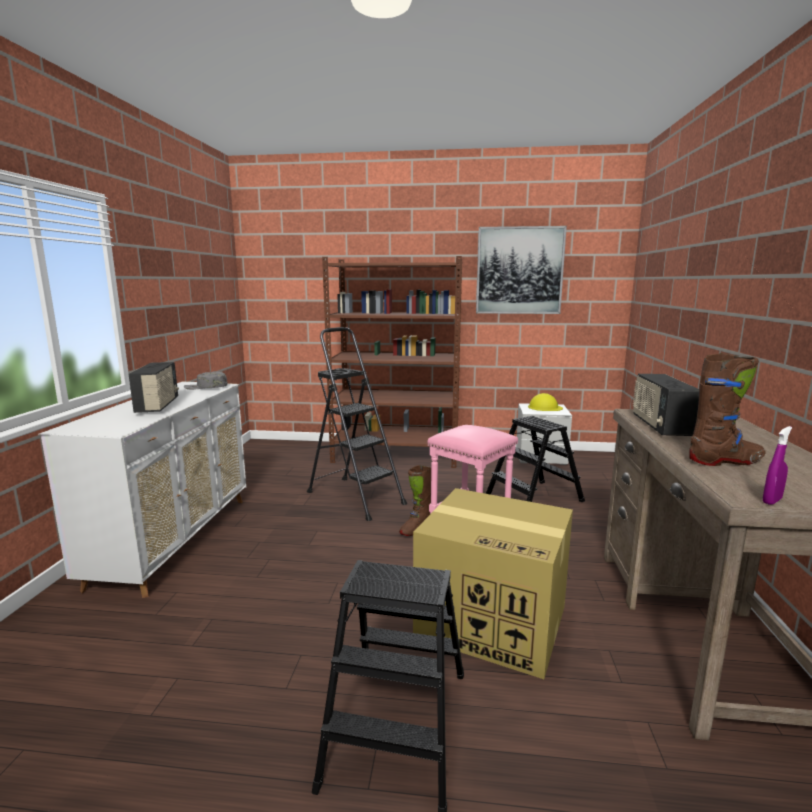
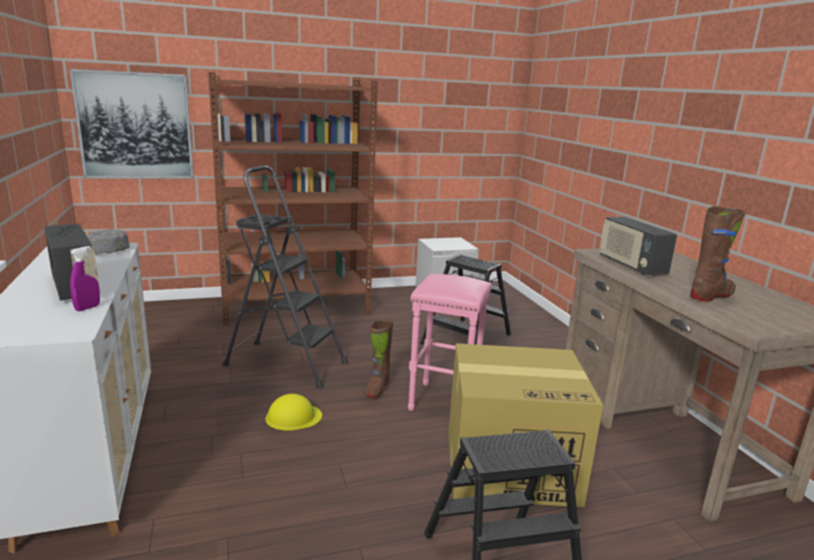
camera: 25 degrees left, 5 degrees up
(519, 271) = (418, 96): picture -> picture (135, 126)
(544, 407) = (447, 242): yellow hard hat -> yellow hard hat (293, 417)
(772, 501) = (776, 328): purple spray bottle -> purple spray bottle (87, 308)

